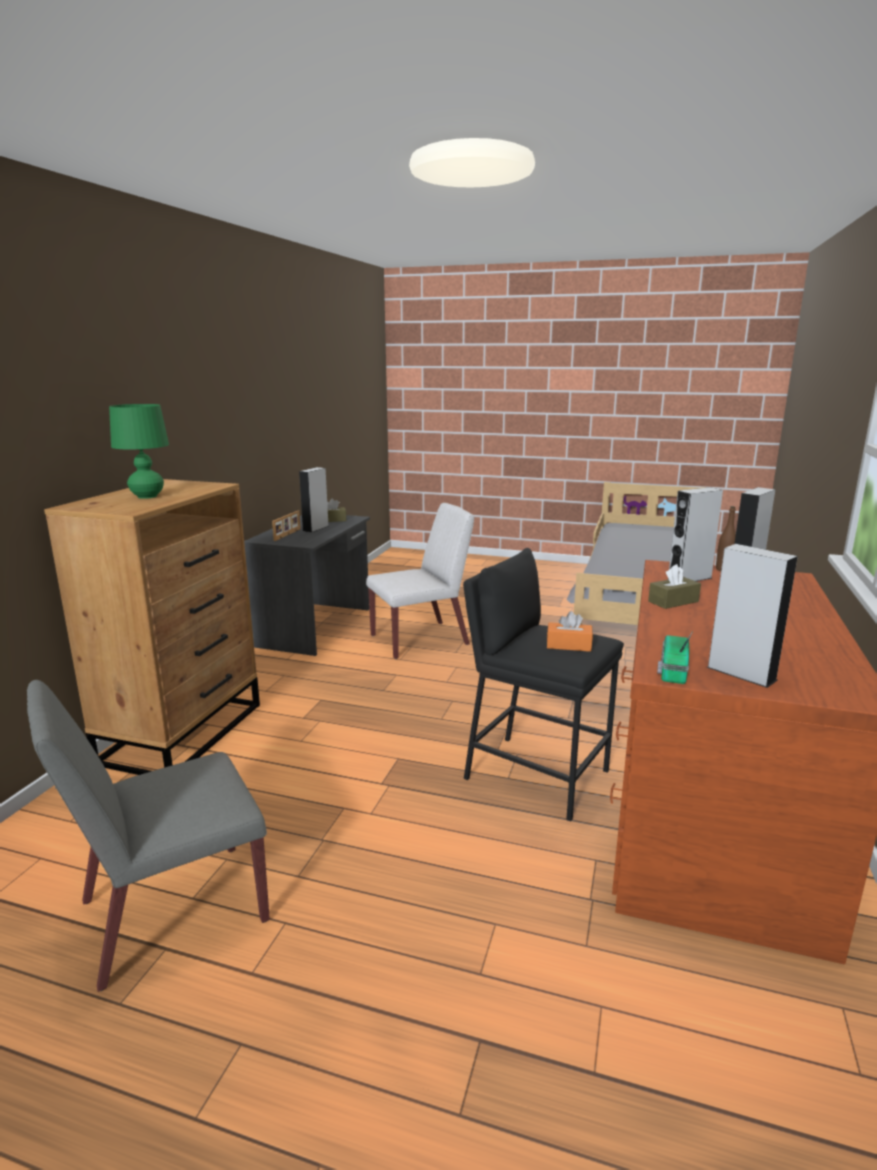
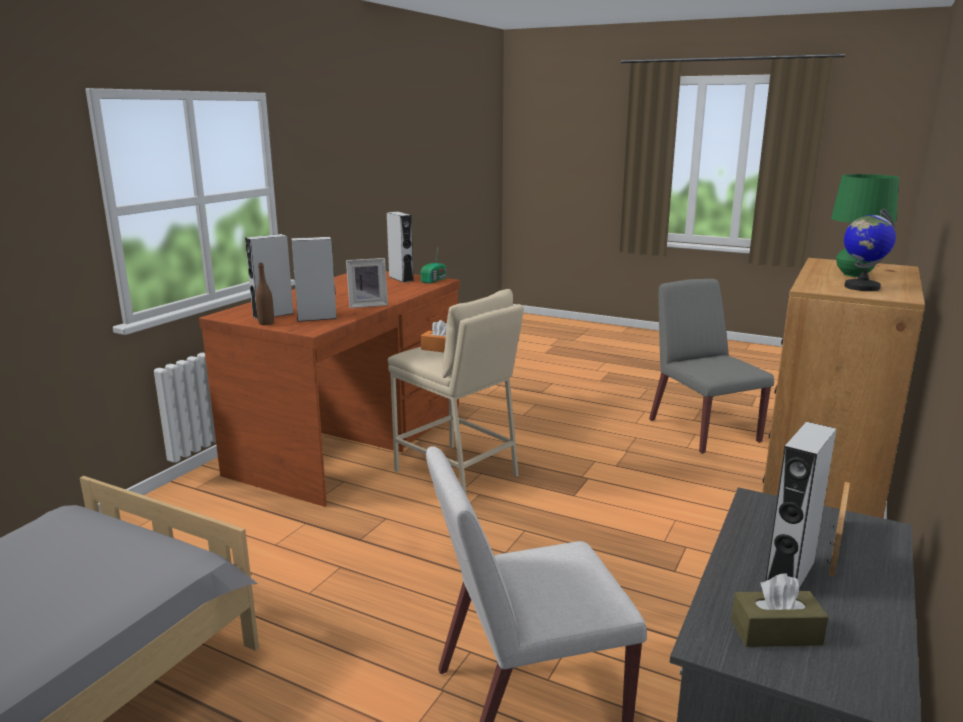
camera: 170 degrees left, 0 degrees up
(171, 912) = (702, 430): grey chair -> grey chair turned 90 degrees counterclockwise
(175, 486) = (861, 287): none -> globe
(536, 774) = (456, 473): black stool -> beige stool
(673, 601) = (367, 305): brown tissue box -> picture frame

